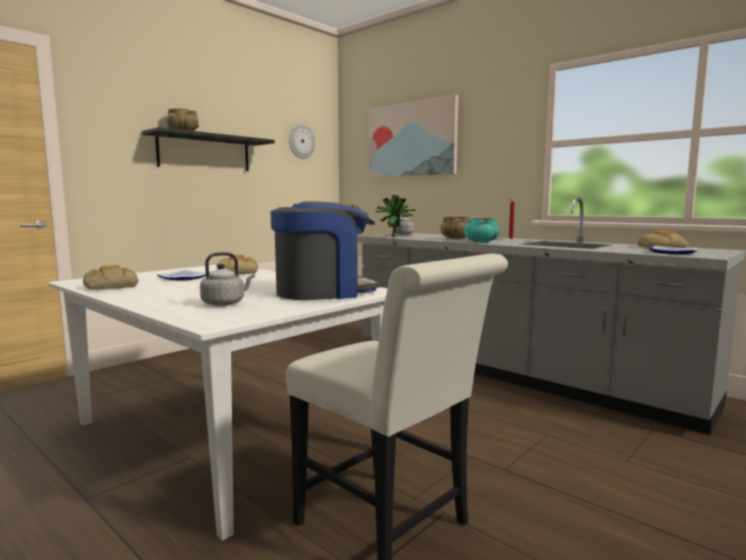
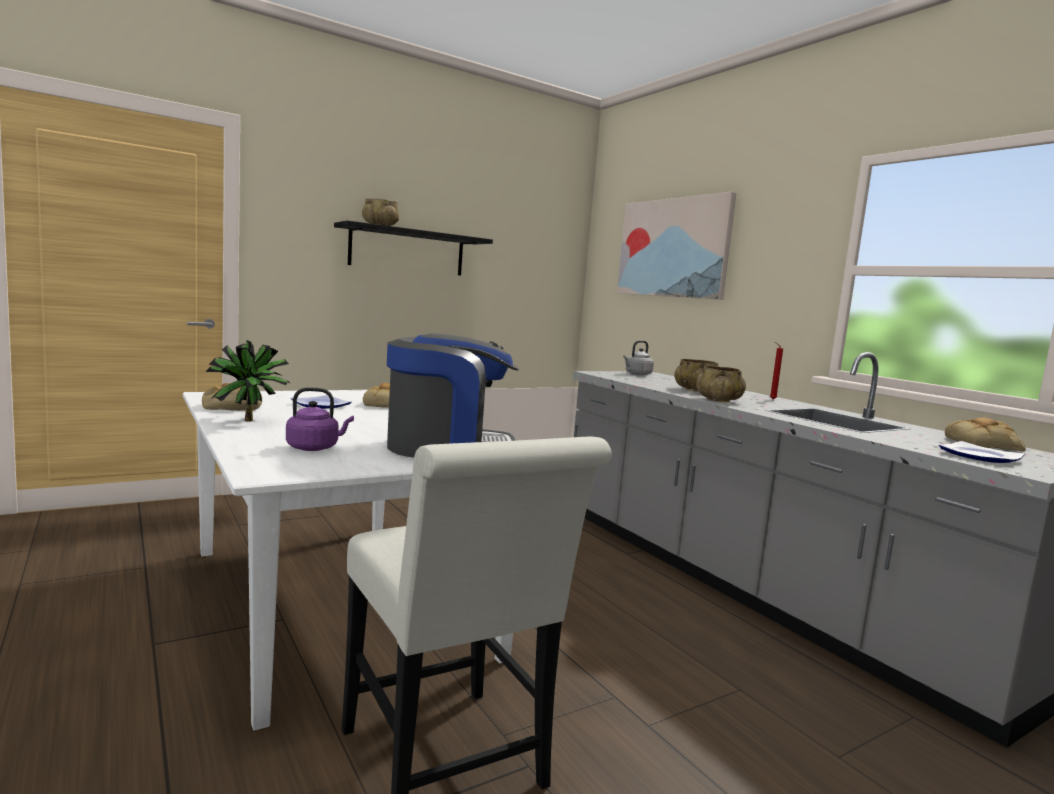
camera: 15 degrees right, 0 degrees up
(225, 303) = (315, 448): grey kettle -> purple kettle
(301, 141) = (536, 241): wall clock -> none
(396, 237) = (619, 378): potted plant -> potted plant (249, 422)
(481, 242) = (718, 400): turquoise bowl -> beige bowl

